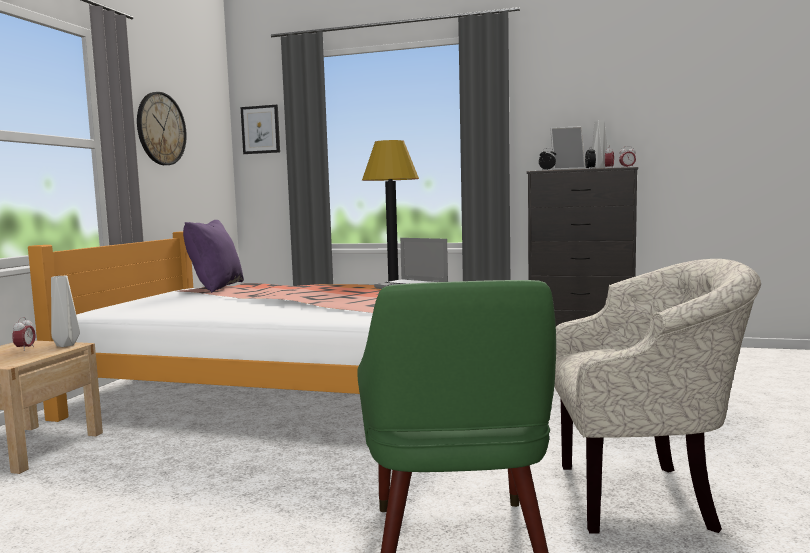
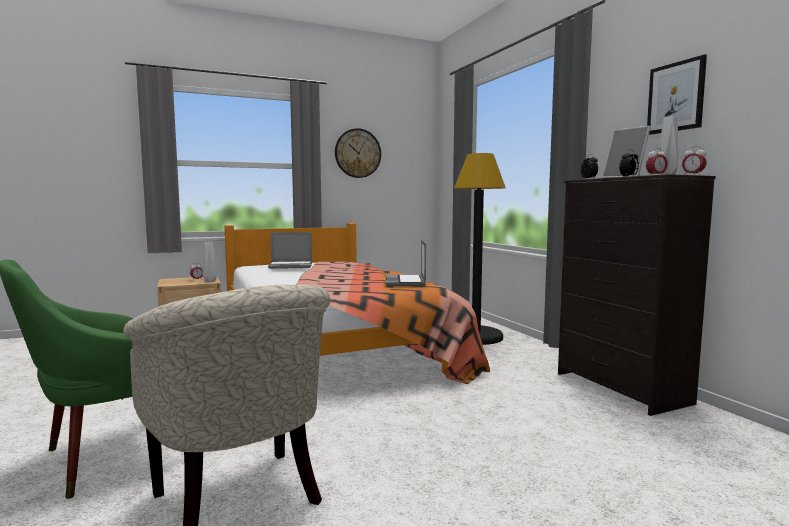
camera: 50 degrees right, 0 degrees up
(189, 298) = (291, 266): none -> laptop
(215, 287) = (339, 262): purple pillow -> none
(260, 129) = (449, 148): picture -> picture (676, 97)

